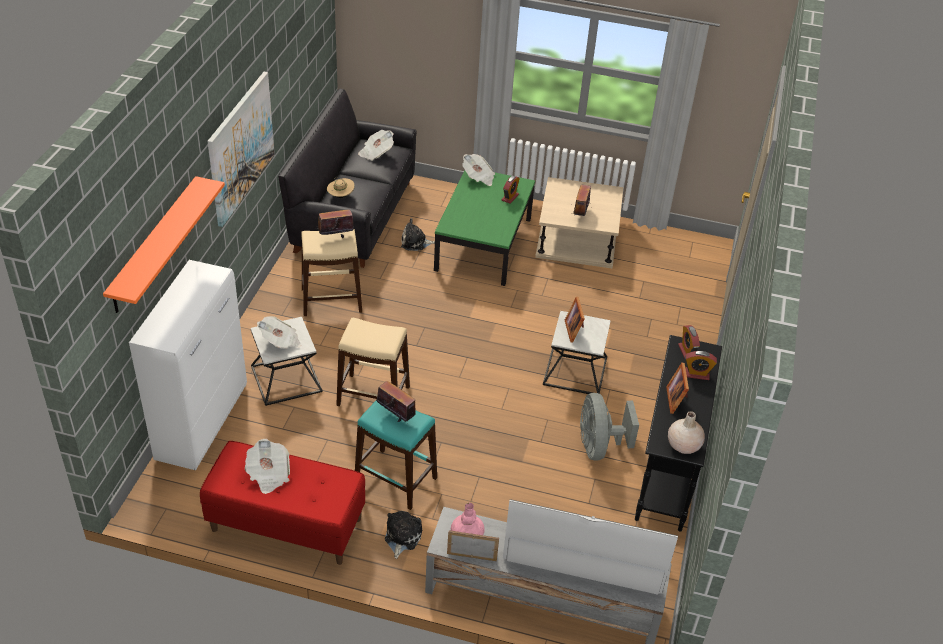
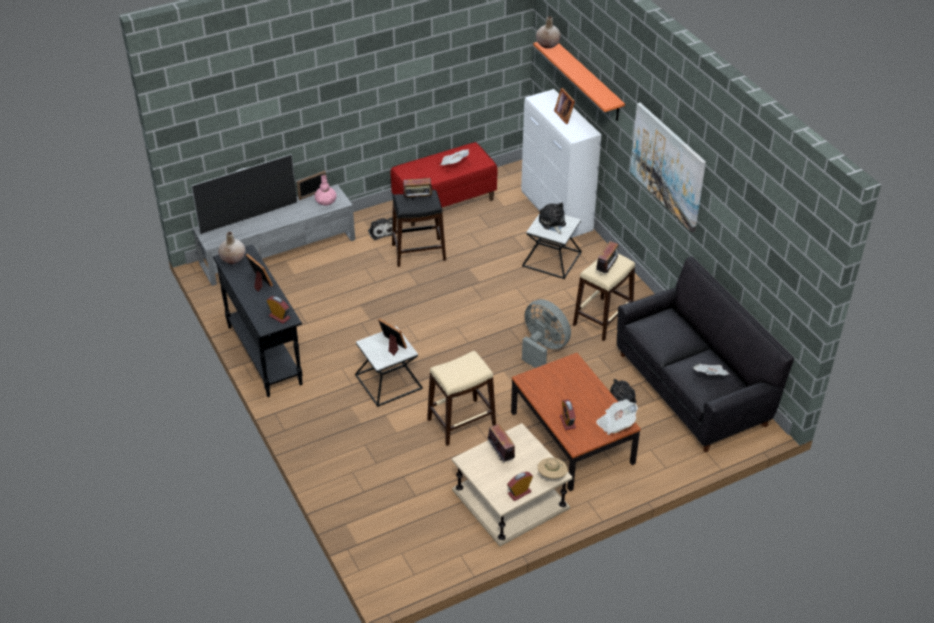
camera: 140 degrees right, 0 degrees up
(127, 286) = (548, 44): none -> beige vase
(181, 301) = (565, 115): none -> picture frame
(280, 341) = (552, 223): newspaper -> plush toy
(340, 196) = (670, 321): beige hat -> beige hat (552, 475)
(373, 396) = (490, 282): beige stool -> beige stool (461, 422)
(395, 479) = (418, 252): turquoise stool -> black stool
(483, 244) = (572, 437): green coffee table -> brown coffee table
(599, 446) = (322, 343): grey fan -> grey fan (543, 348)
(697, 374) = (260, 306): alarm clock -> alarm clock (519, 493)

